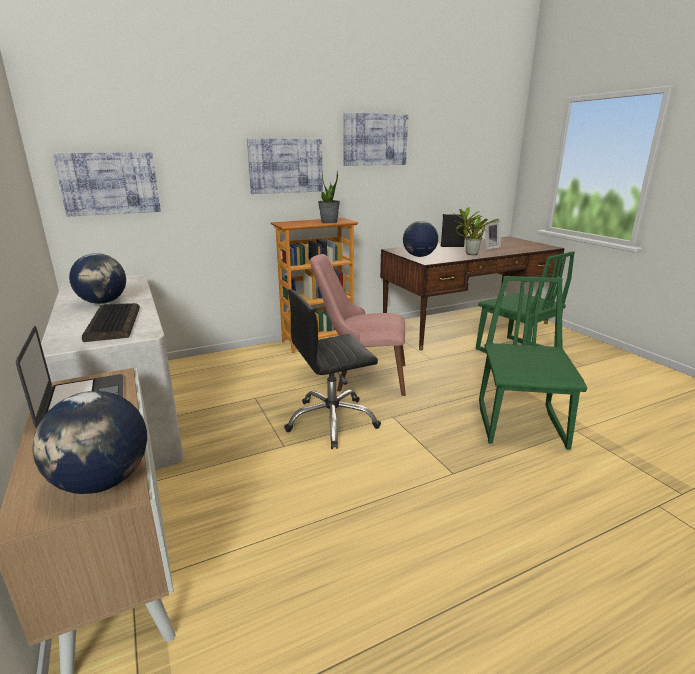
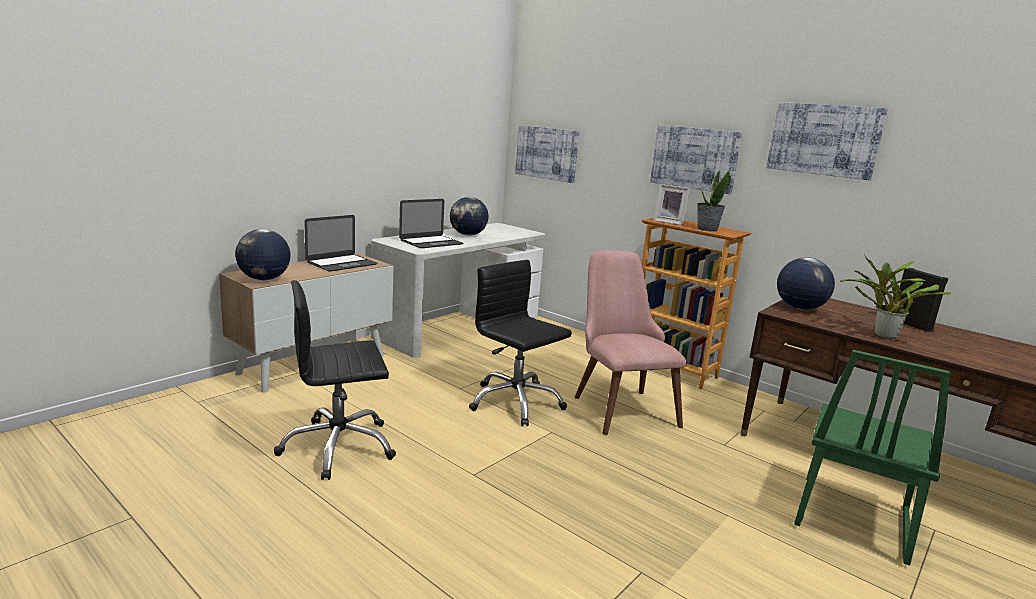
camera: 65 degrees right, 5 degrees down
(113, 323) = (431, 242): keyboard -> laptop
(378, 563) = (338, 447): none -> black office chair
(489, 248) = (965, 348): picture frame -> picture frame (669, 222)
(521, 424) = (613, 521): green chair -> none

